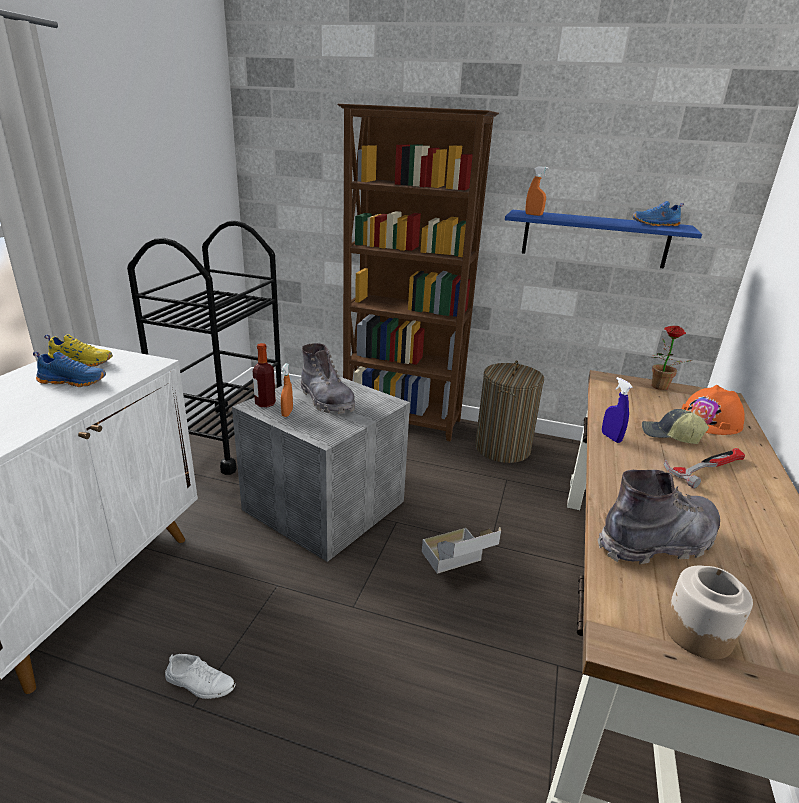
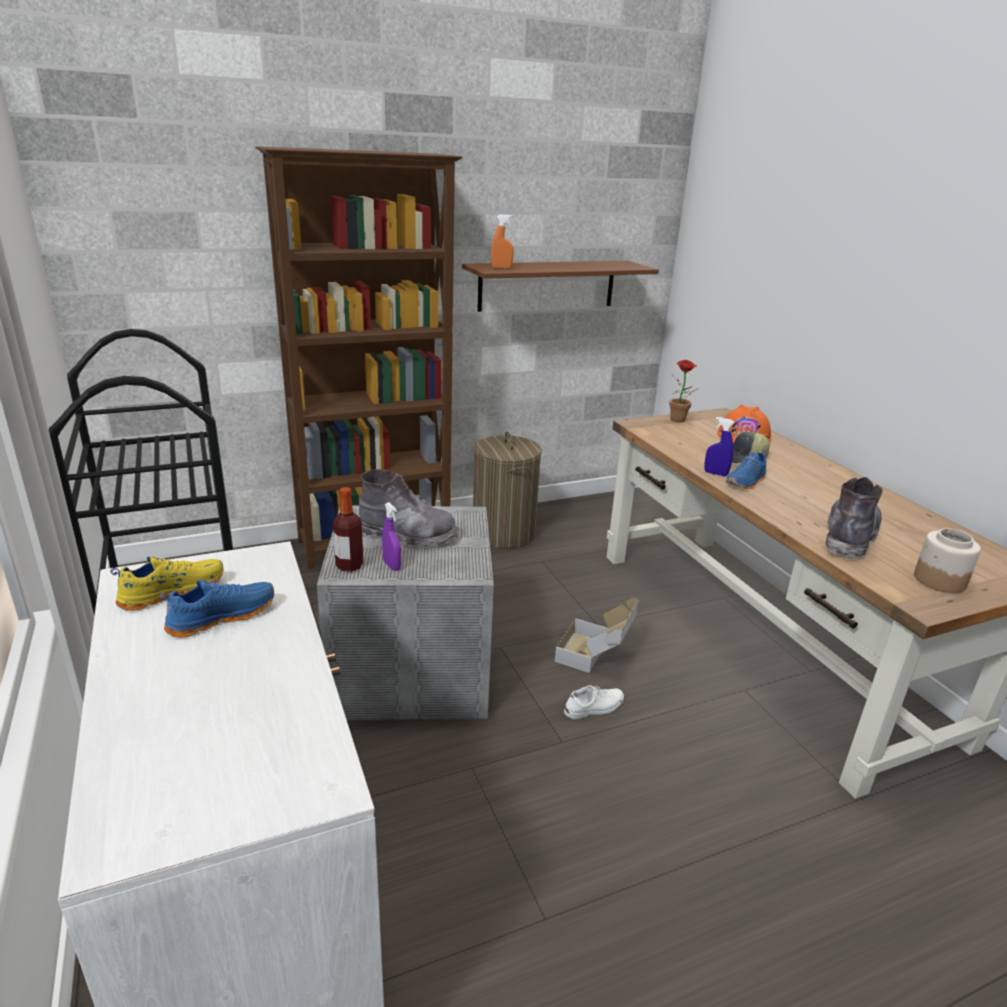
camera: 40 degrees left, 0 degrees up
(200, 683) = (523, 897): white shoe -> white shoe (594, 707)
(287, 413) = (392, 565): orange spray bottle -> purple spray bottle
(594, 239) = (547, 285): blue shelf -> brown shelf
(655, 225) = (609, 264): blue shoe -> blue shoe (746, 482)
(705, 467) = (792, 473): hammer -> none

